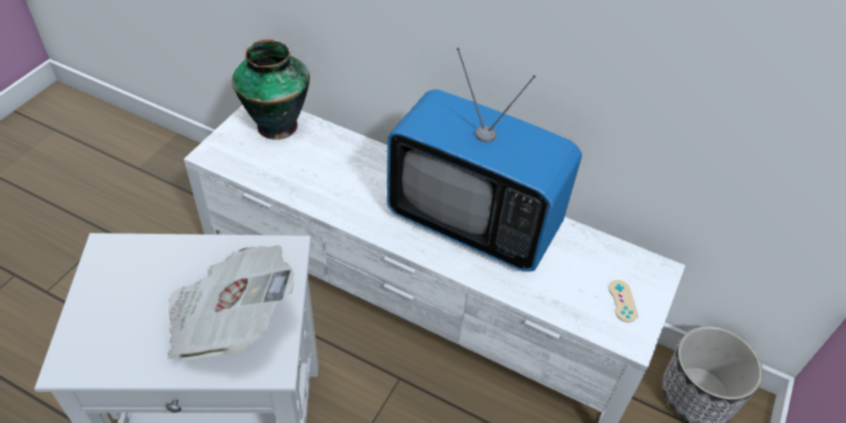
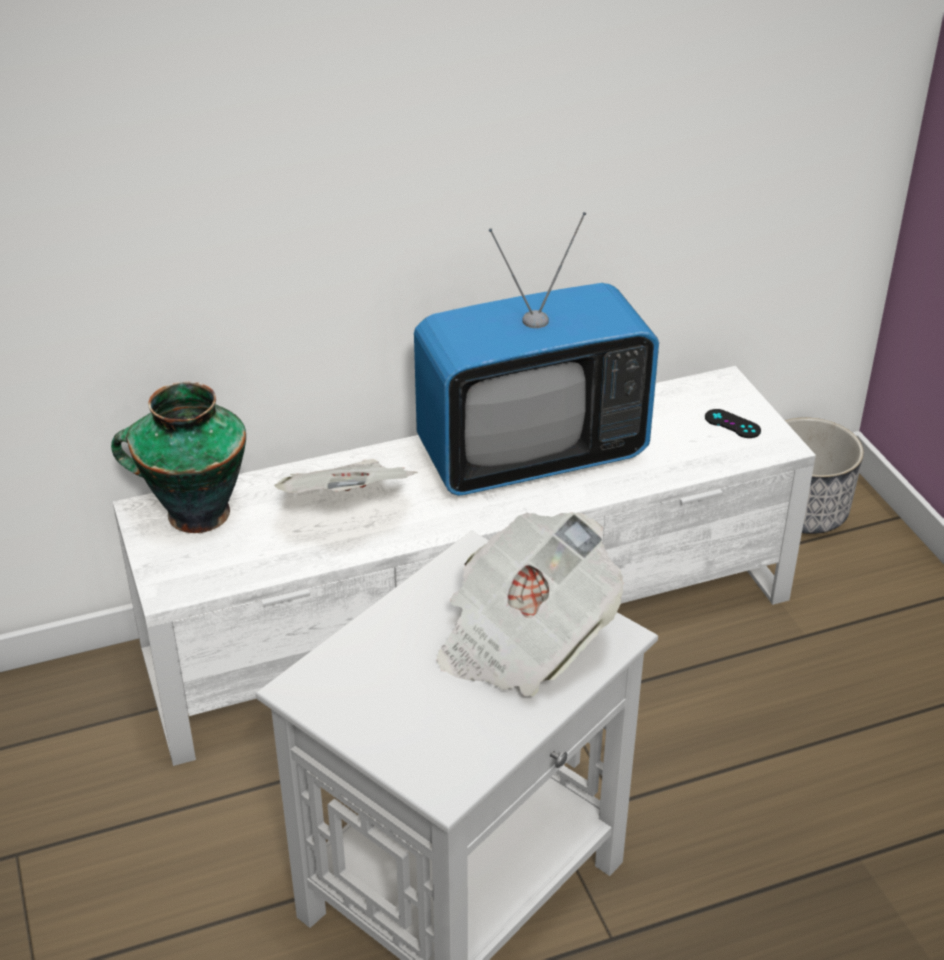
camera: 45 degrees left, 10 degrees down
(343, 176) = (349, 506): none -> newspaper
(622, 301) = (732, 424): beige game controller -> black game controller

